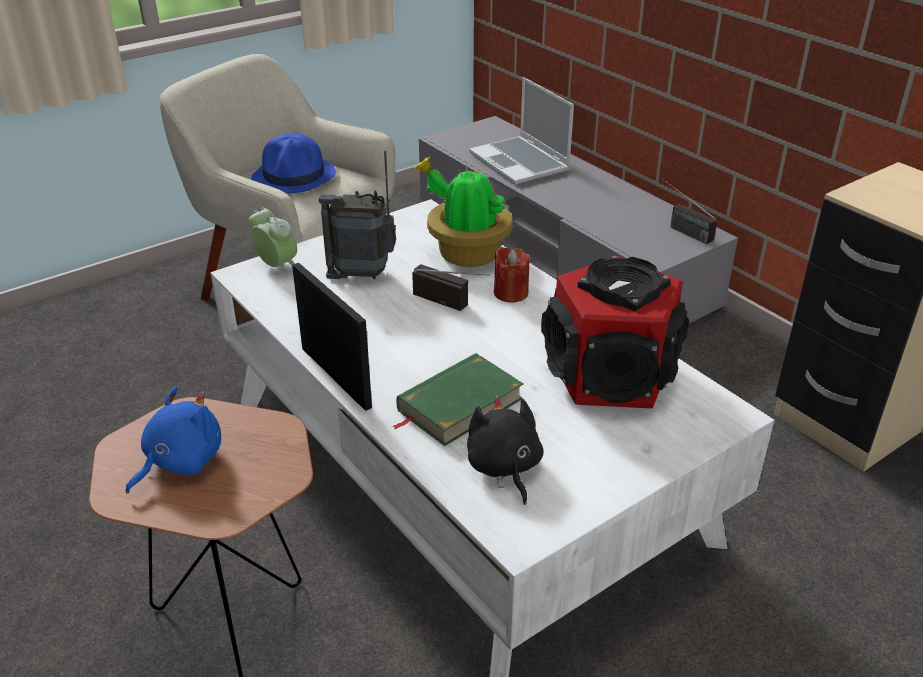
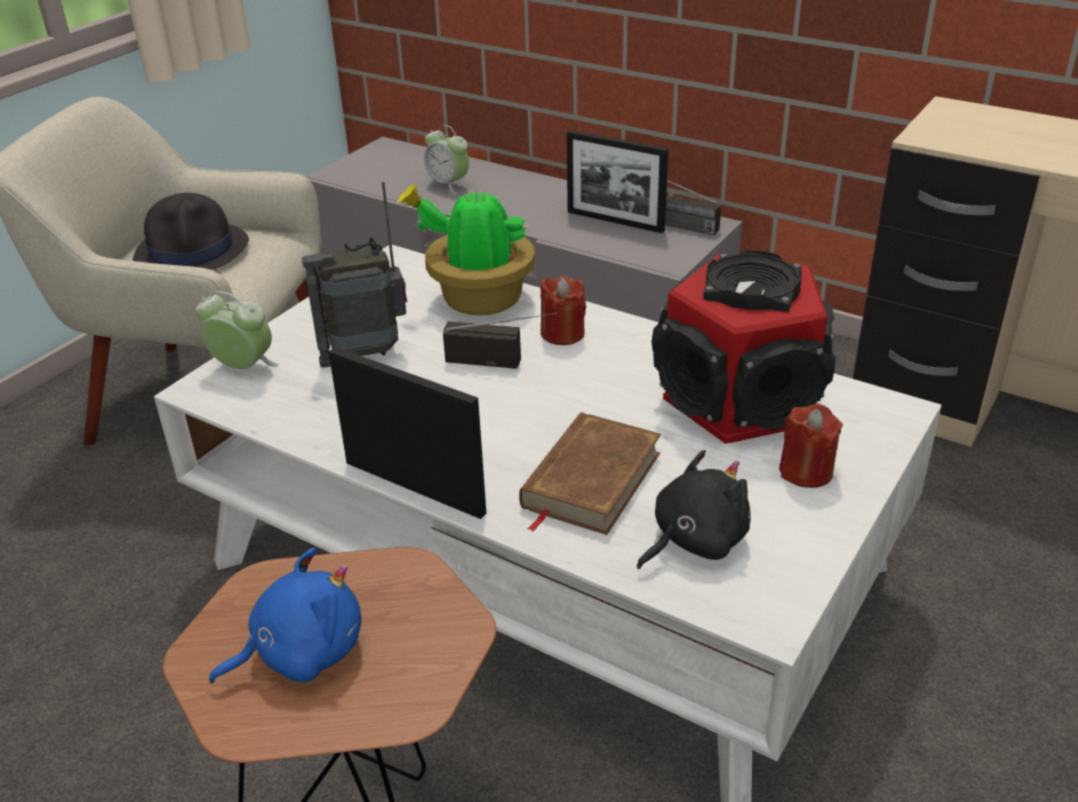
camera: 20 degrees left, 0 degrees up
(180, 461) = (301, 652): blue plush toy -> blue plush toy turned 45 degrees clockwise
(295, 176) = (193, 251): blue hat -> black hat
(459, 404) = (590, 480): green book -> brown book
(504, 468) = (694, 540): black plush toy -> black plush toy turned 90 degrees clockwise
(521, 163) = (448, 185): laptop -> alarm clock
(624, 441) = (806, 471): none -> red candle
(632, 216) = (615, 221): none -> picture frame

